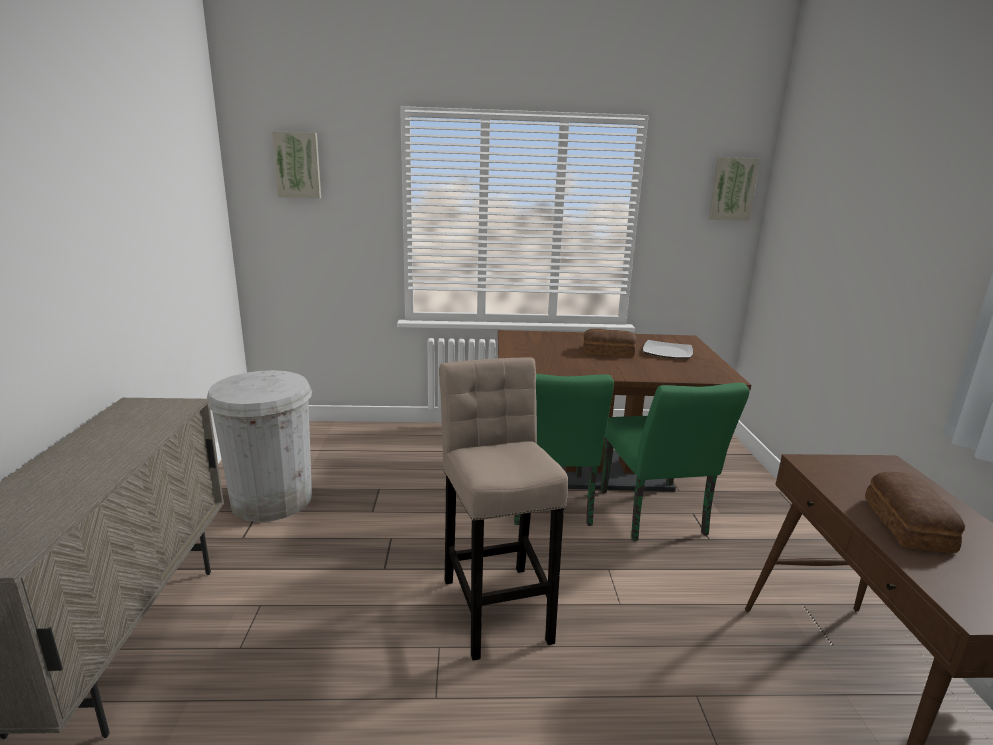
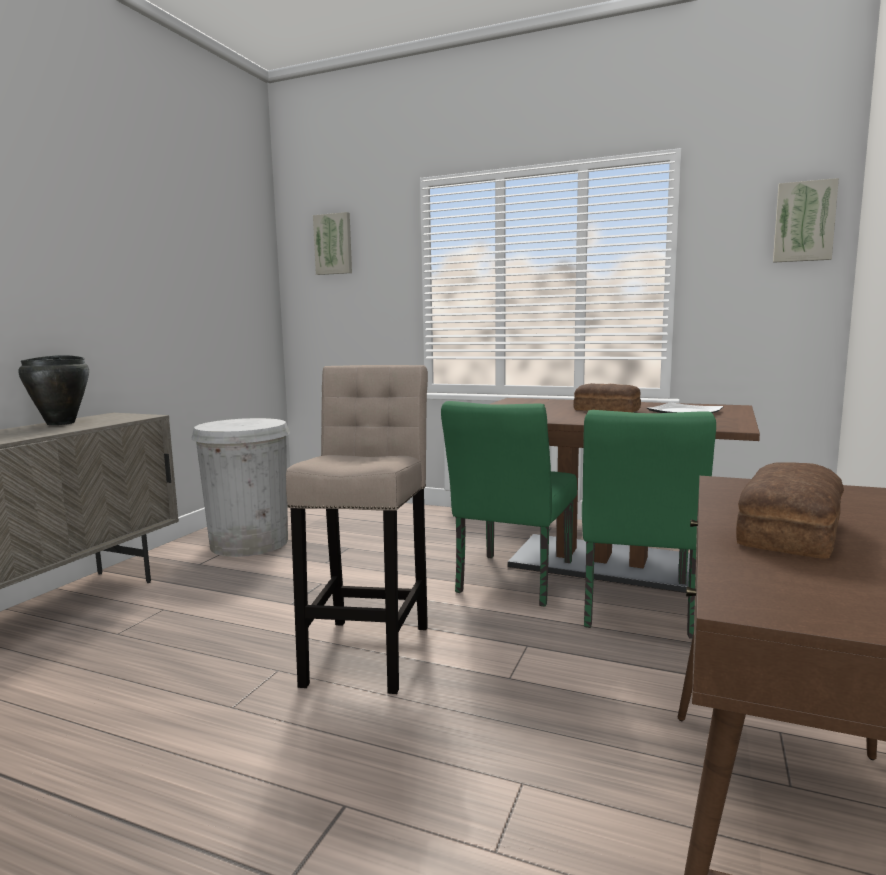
camera: 25 degrees right, 10 degrees down
(99, 433) = (61, 423): none -> black cooking pot

